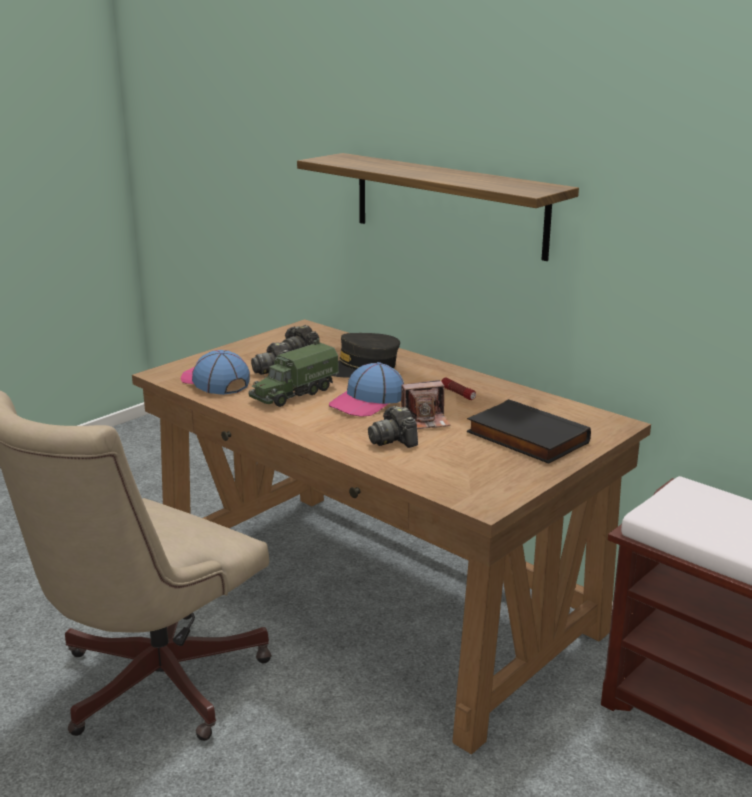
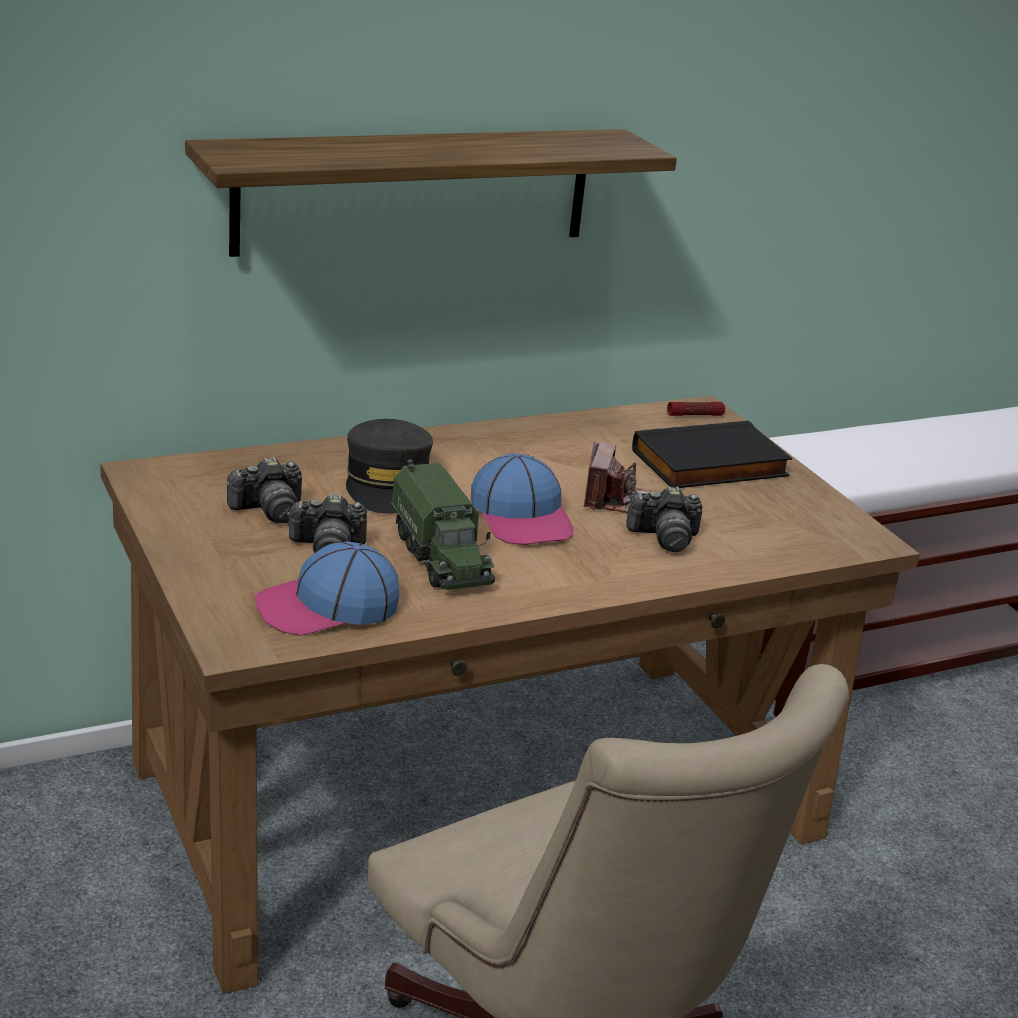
camera: 70 degrees left, 5 degrees up
(458, 394) = (543, 456): flashlight -> flashlight (695, 415)

